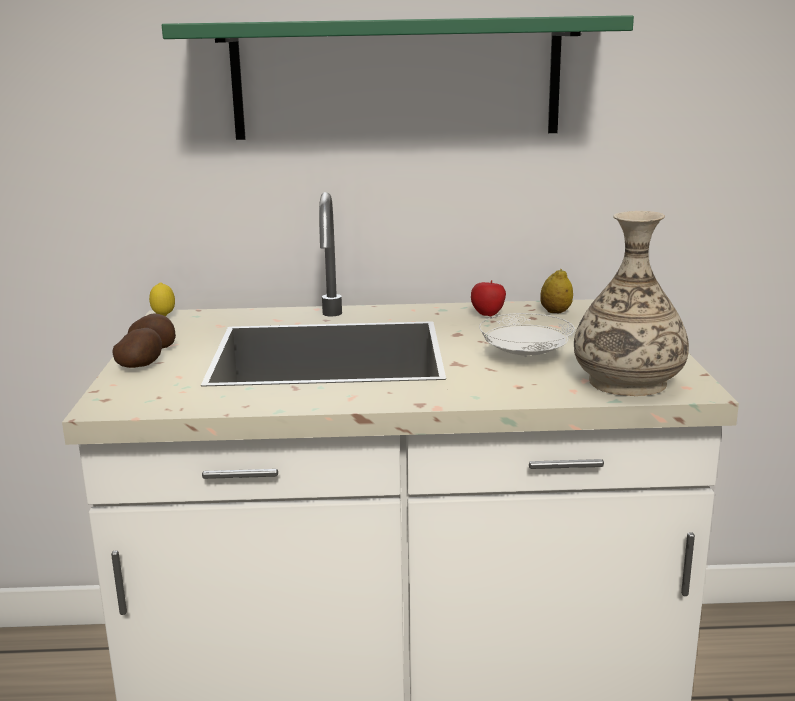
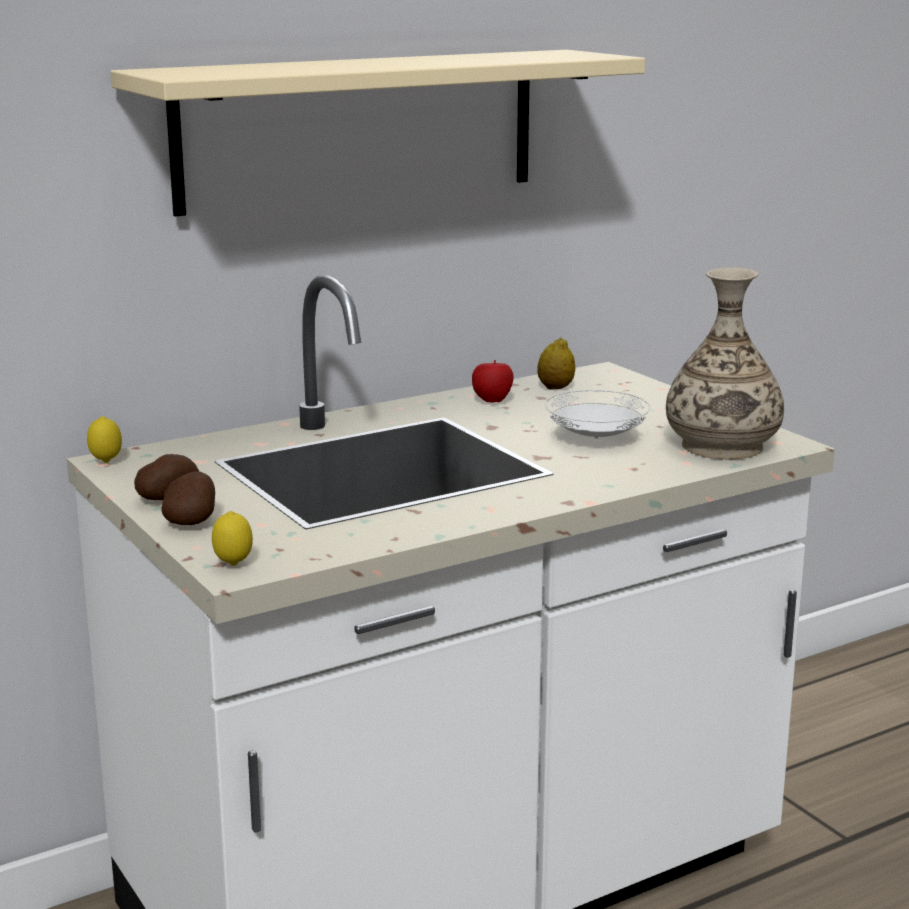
camera: 30 degrees left, 0 degrees up
(110, 402) = (233, 565): none -> lemon
(396, 79) = (359, 129): green shelf -> beige shelf

